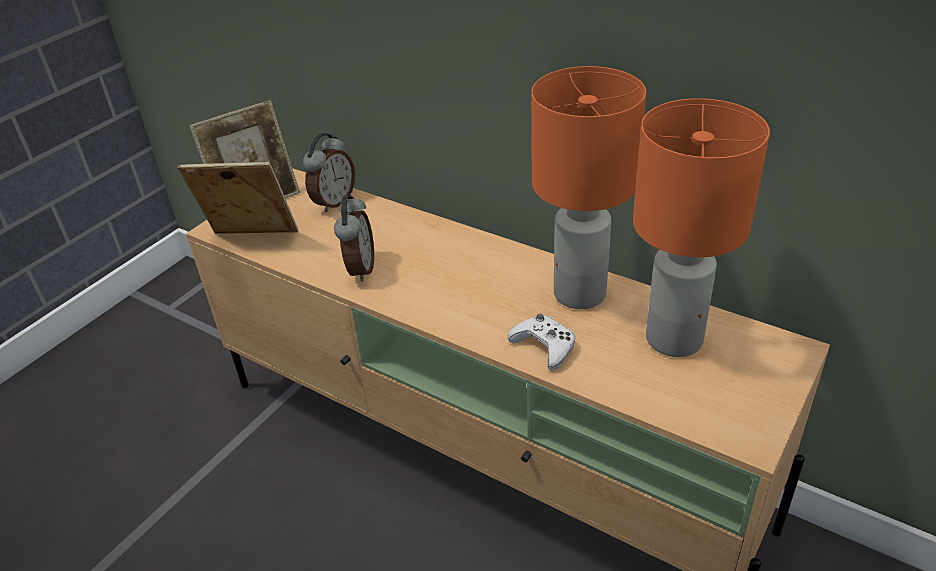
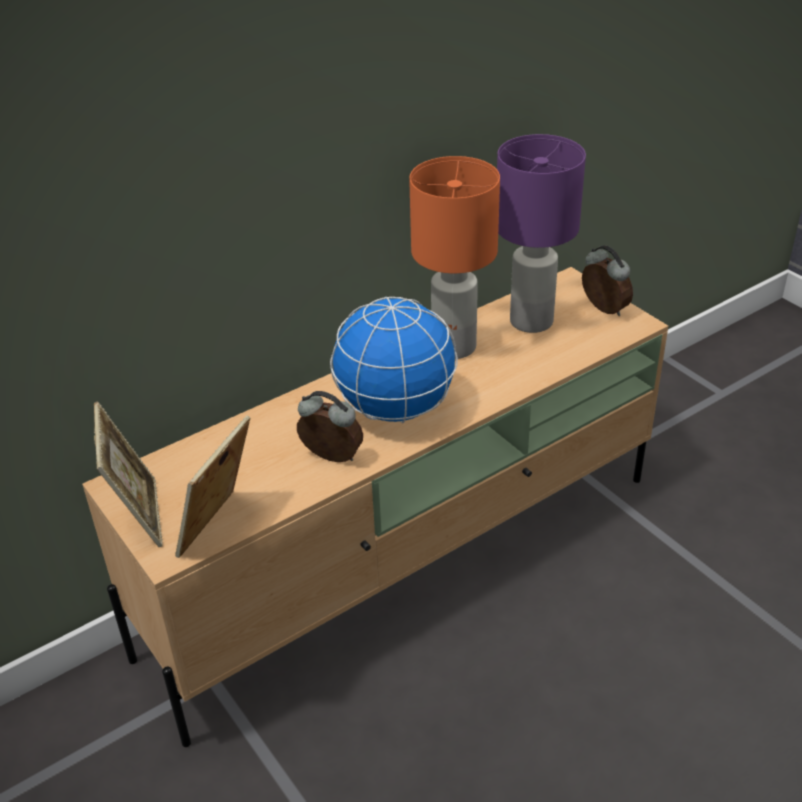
camera: 70 degrees left, 0 degrees up
(333, 202) = (196, 457): alarm clock -> alarm clock (603, 310)
(451, 285) = (396, 409): none -> globe
(544, 346) = (504, 379): white game controller -> none
(672, 338) = (530, 321): orange table lamp -> purple table lamp

